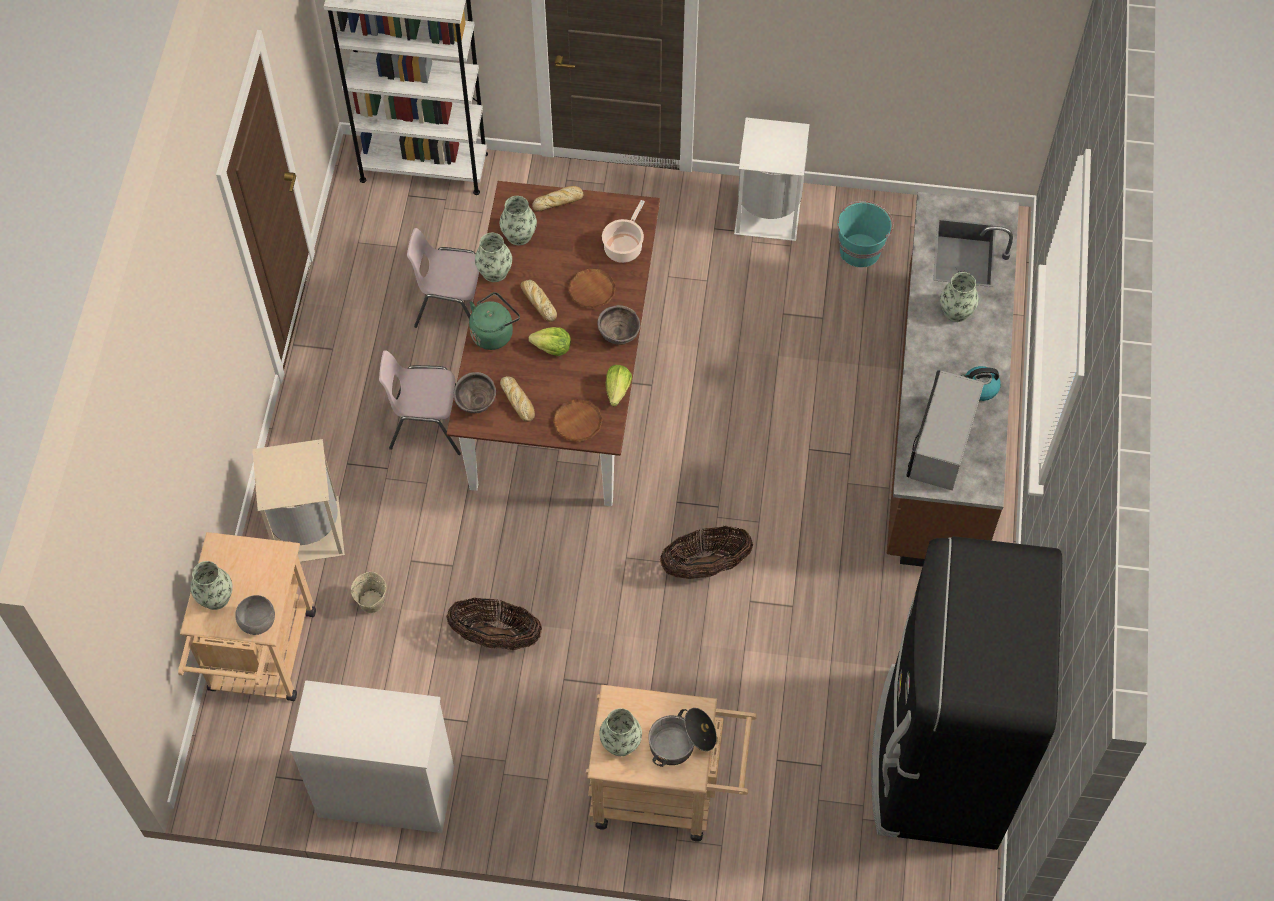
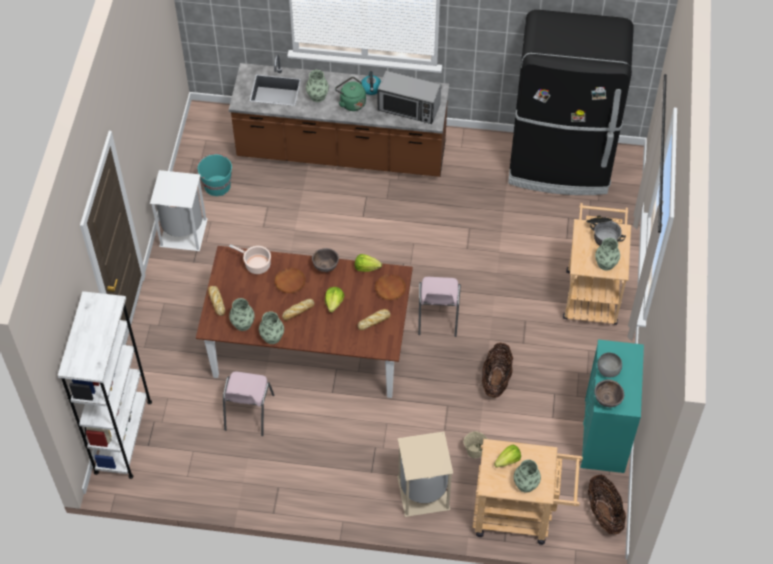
camera: 90 degrees left, 5 degrees down
(257, 574) = (508, 461): none -> lettuce
(258, 621) = (541, 457): grey bowl -> grey bowl (607, 370)
(385, 792) = (604, 436): white dresser -> turquoise dresser
(427, 425) = (342, 425): pink chair -> pink chair (437, 317)
(476, 403) = (376, 344): brown bowl -> brown bowl (607, 400)
(494, 333) = (321, 335): green kettle -> green kettle (351, 102)
(705, 565) = (443, 270): basket -> basket (604, 513)

